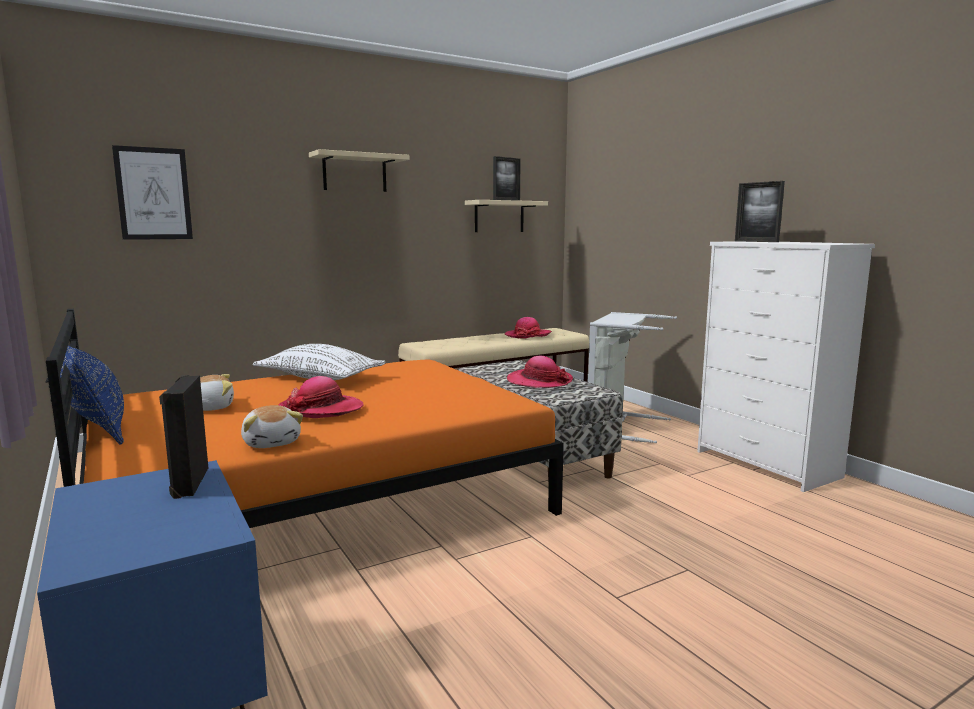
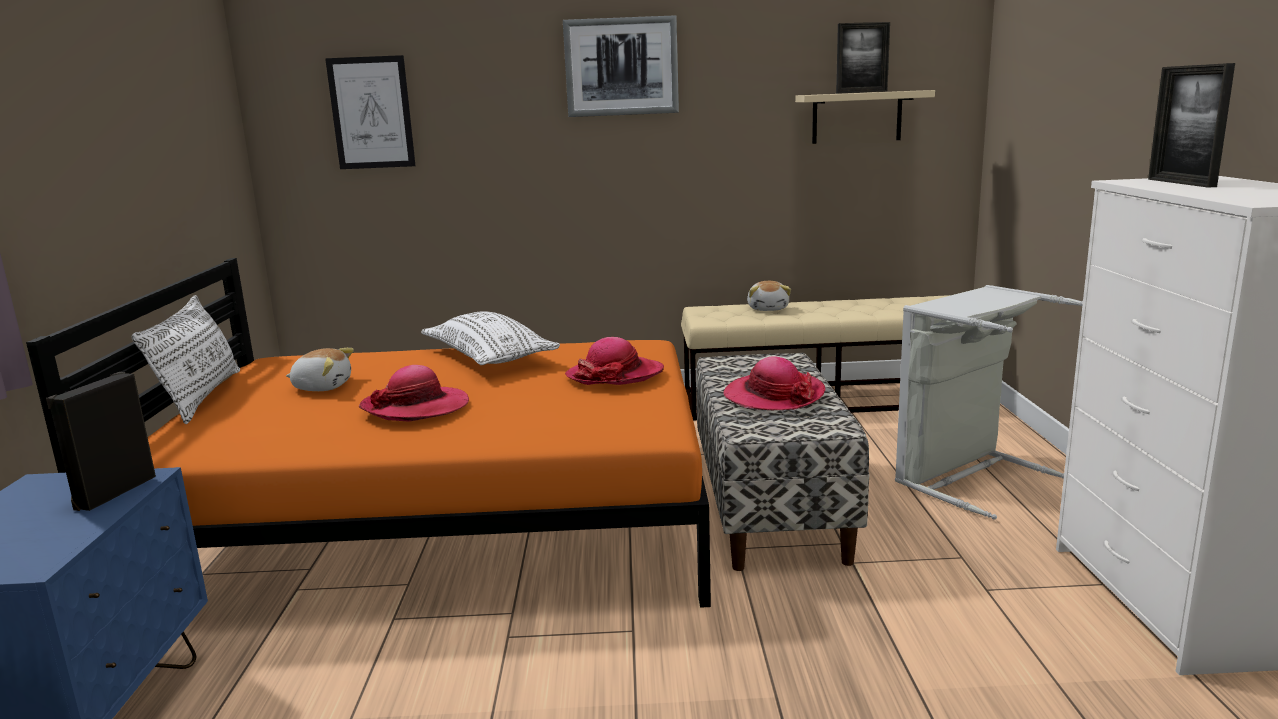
camera: 30 degrees right, 5 degrees up
(96, 426) = (201, 396): blue pillow -> white pillow
(272, 442) = (304, 447): plush toy -> plush toy (768, 308)
(354, 173) = (621, 67): beige shelf -> picture
(528, 335) = (883, 307): hat -> hat (615, 375)

